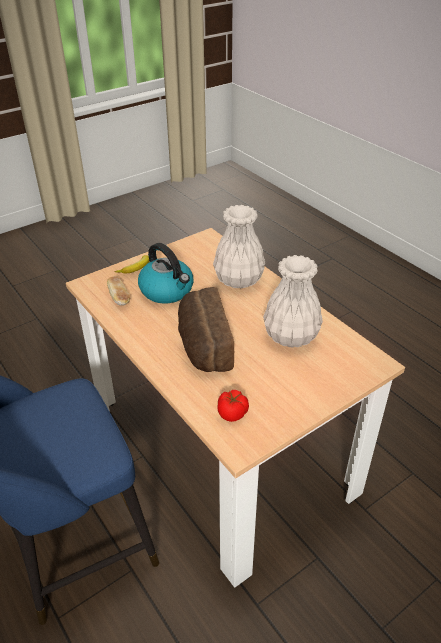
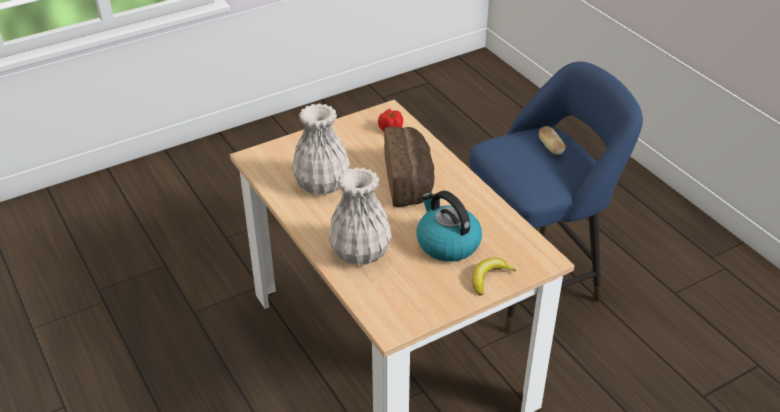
camera: 175 degrees left, 0 degrees up
(119, 298) = (502, 238): bread -> bread (550, 147)

